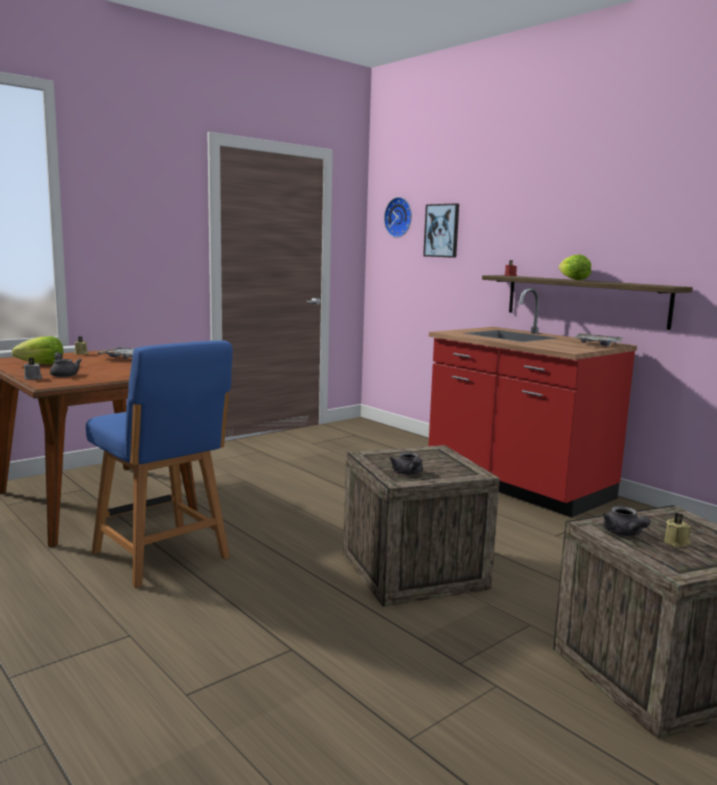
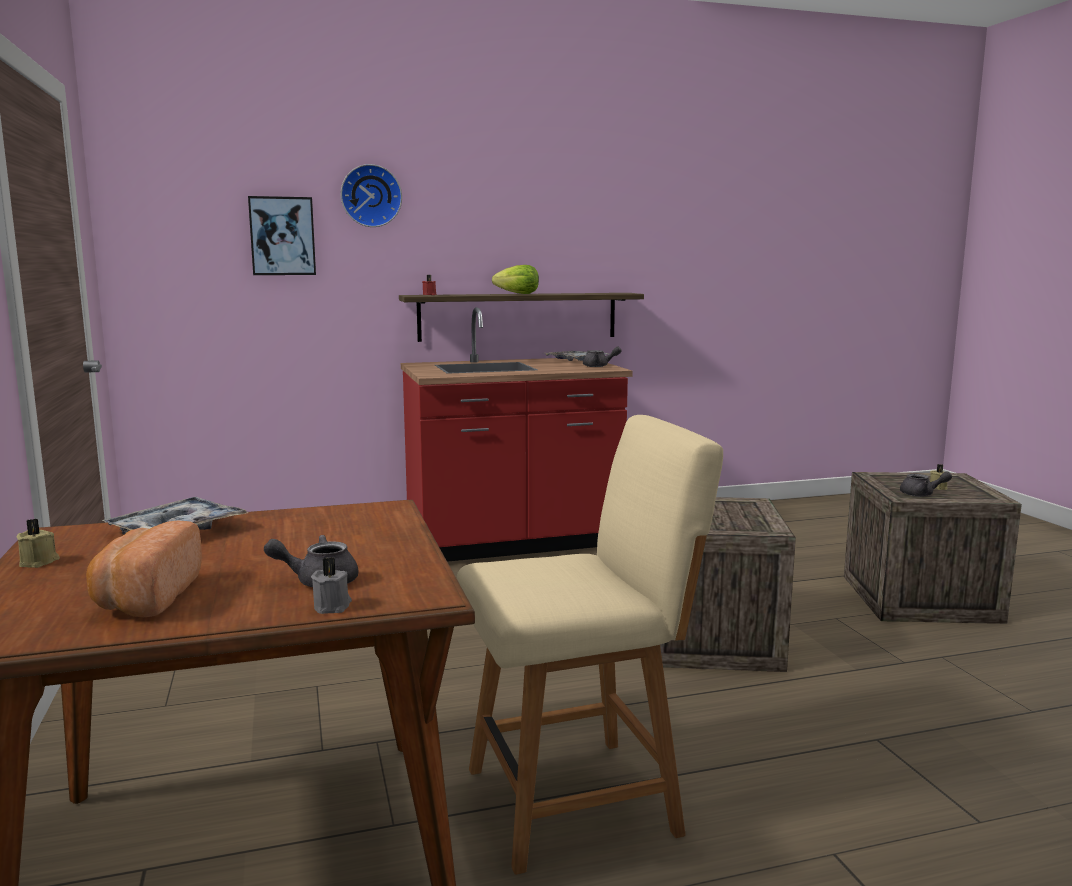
camera: 65 degrees left, 0 degrees up
(42, 364) = (146, 598): lettuce -> bread
(163, 557) = (579, 799): blue chair -> beige chair
(400, 217) = (184, 214): wall clock -> wall clock (371, 196)
(408, 473) = (747, 522): grey teapot -> grey teapot (599, 366)

